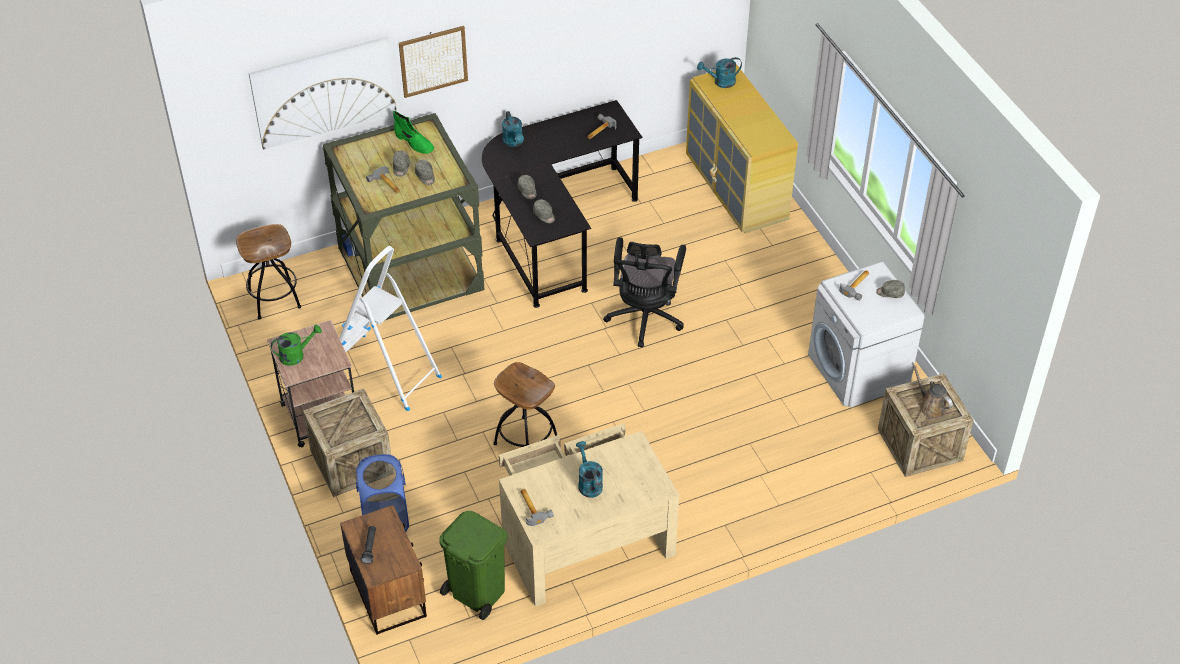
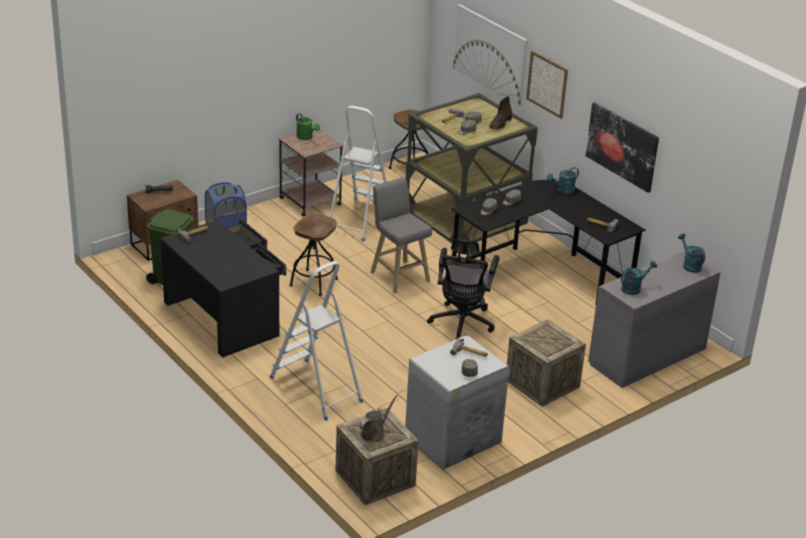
camera: 75 degrees right, 15 degrees down
(351, 462) = (272, 218): crate -> crate (542, 383)
(414, 143) = (500, 124): green boot -> brown boot
(532, 356) = (398, 276): none -> grey stool
(564, 47) = (622, 146): none -> picture
(583, 541) = (226, 316): beige desk -> black desk
(588, 483) = (222, 254): turquoise watering can -> turquoise watering can (634, 288)
(645, 318) = (462, 323): office chair -> office chair turned 75 degrees counterclockwise
(736, 187) = (646, 356): yellow cabinet -> grey cabinet
(754, 472) = (315, 389): none -> white step ladder

